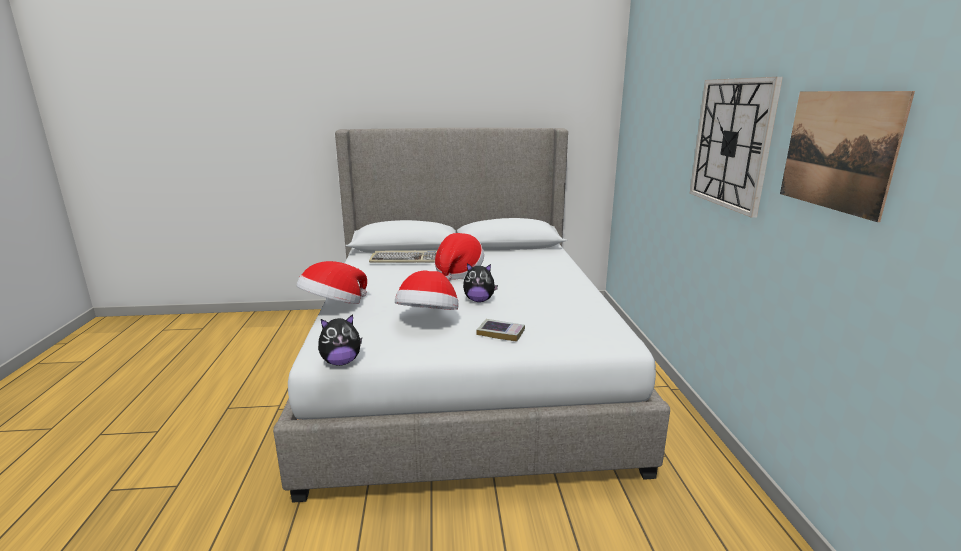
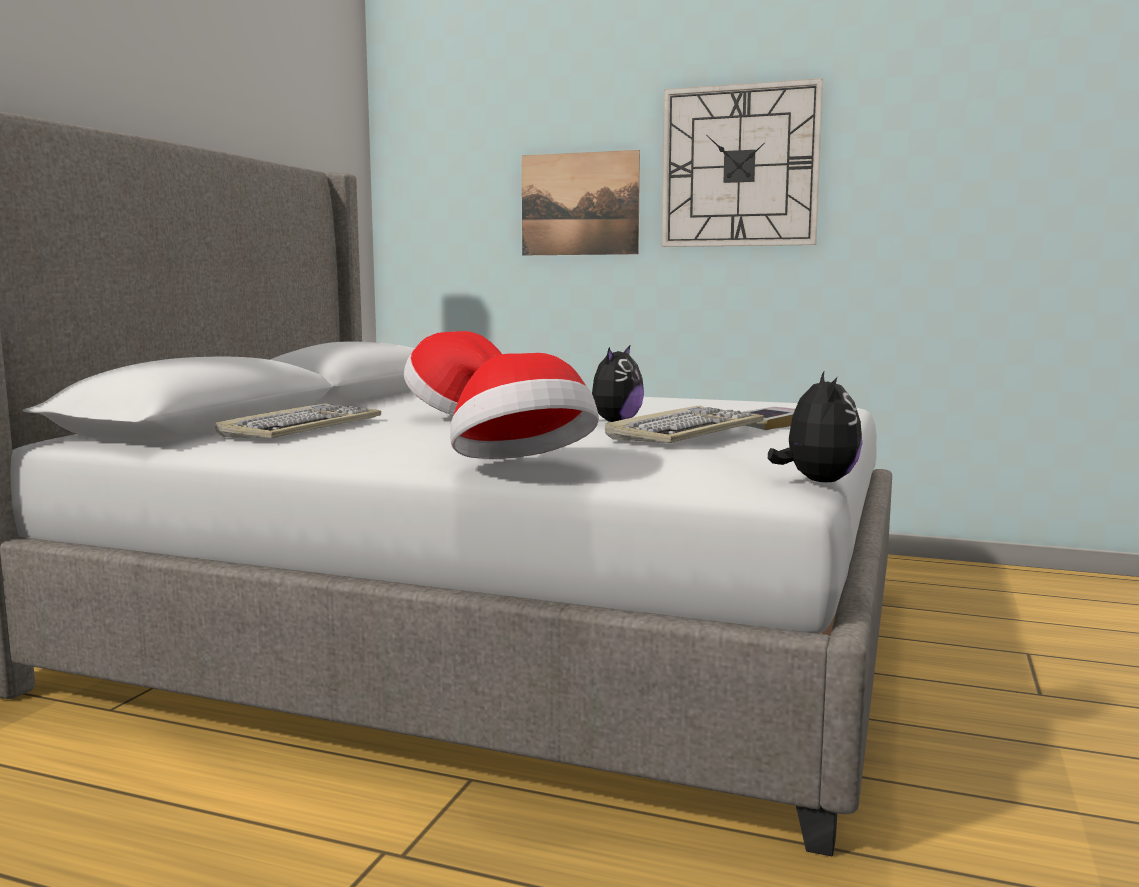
camera: 65 degrees left, 10 degrees down
(428, 318) = (686, 432): hat -> keyboard
(837, 150) = (931, 148): picture -> picture (579, 204)

